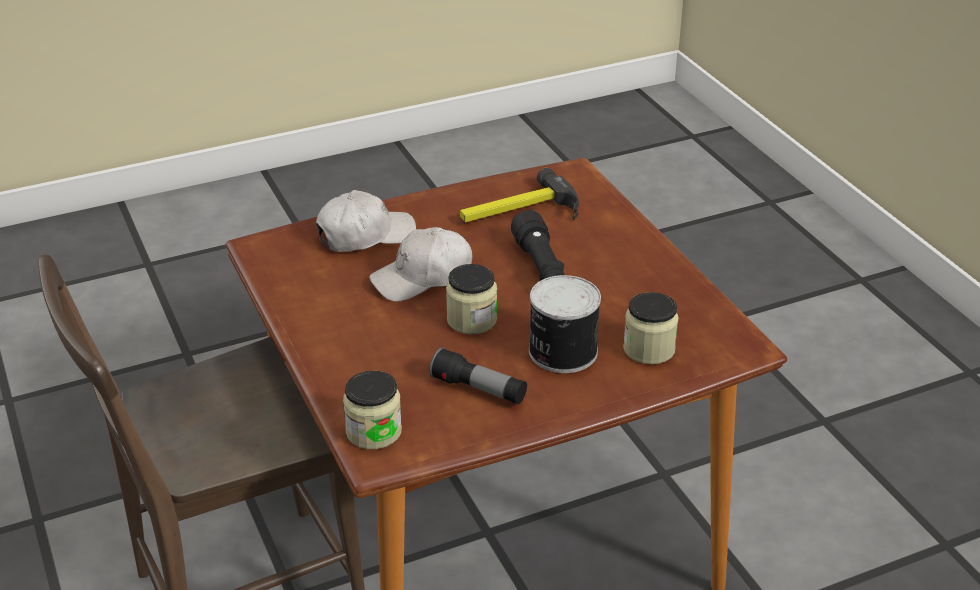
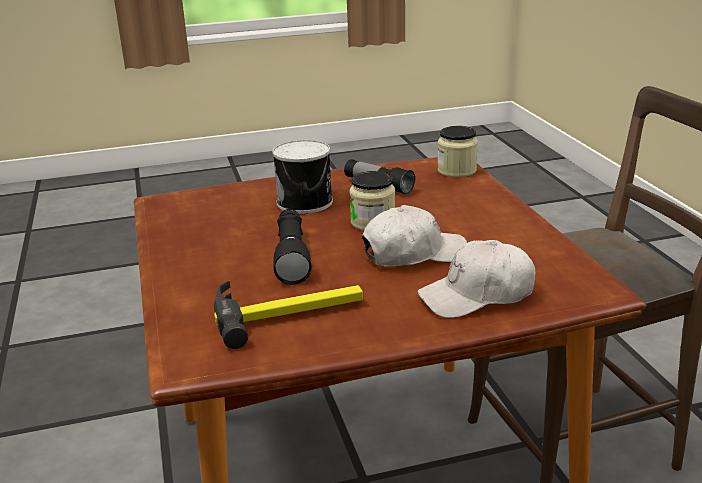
camera: 170 degrees left, 10 degrees down
(649, 349) = (236, 201): jar -> none

